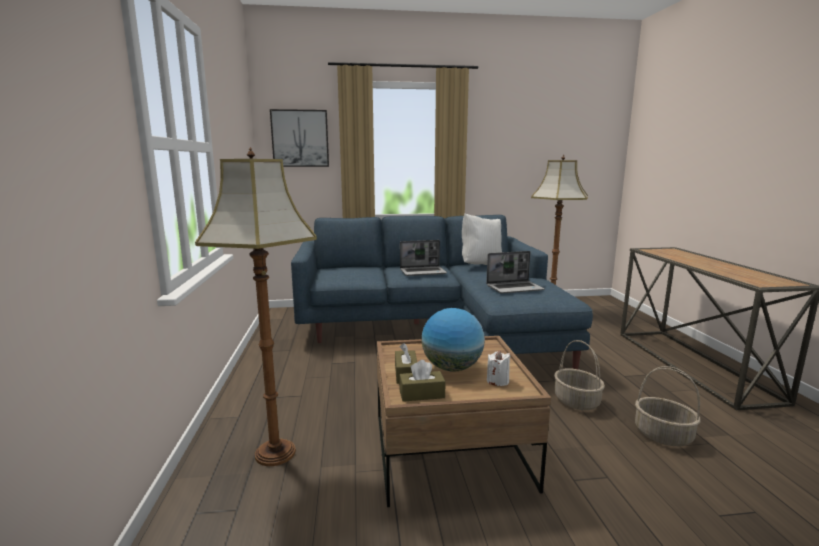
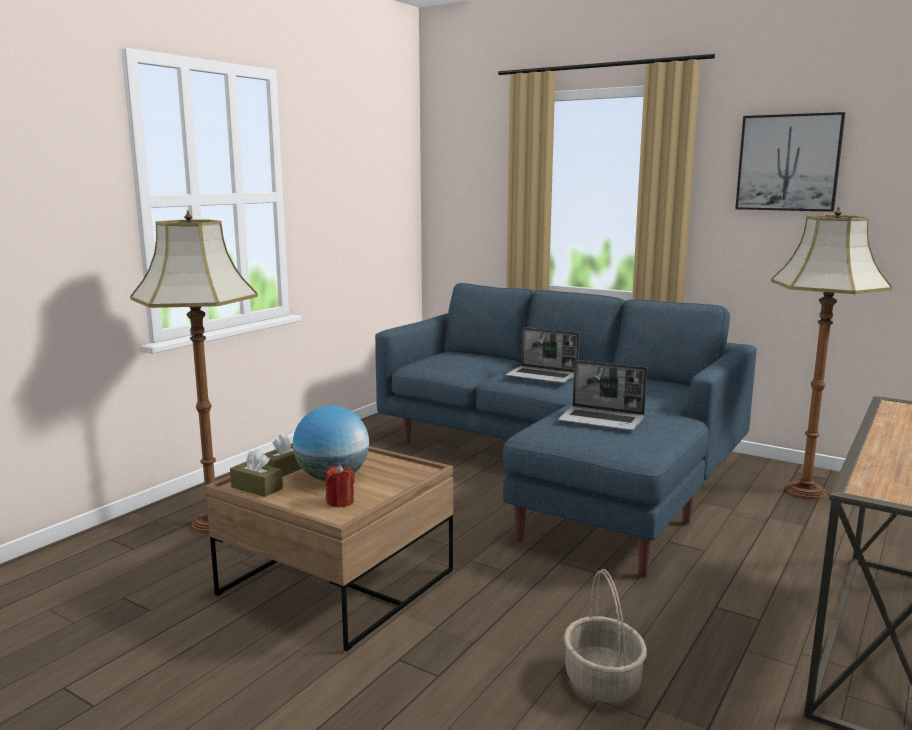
camera: 40 degrees right, 0 degrees up
(300, 138) = (469, 175): picture -> picture (788, 163)
(481, 265) = (651, 383): white pillow -> none
(497, 381) = (340, 502): white candle -> red candle
(576, 401) = (570, 602): basket -> none

